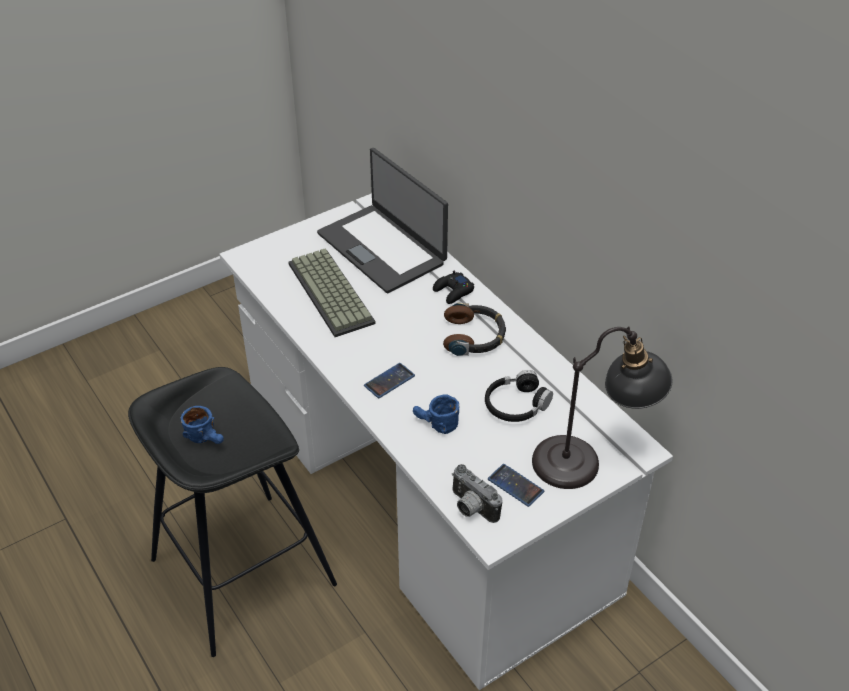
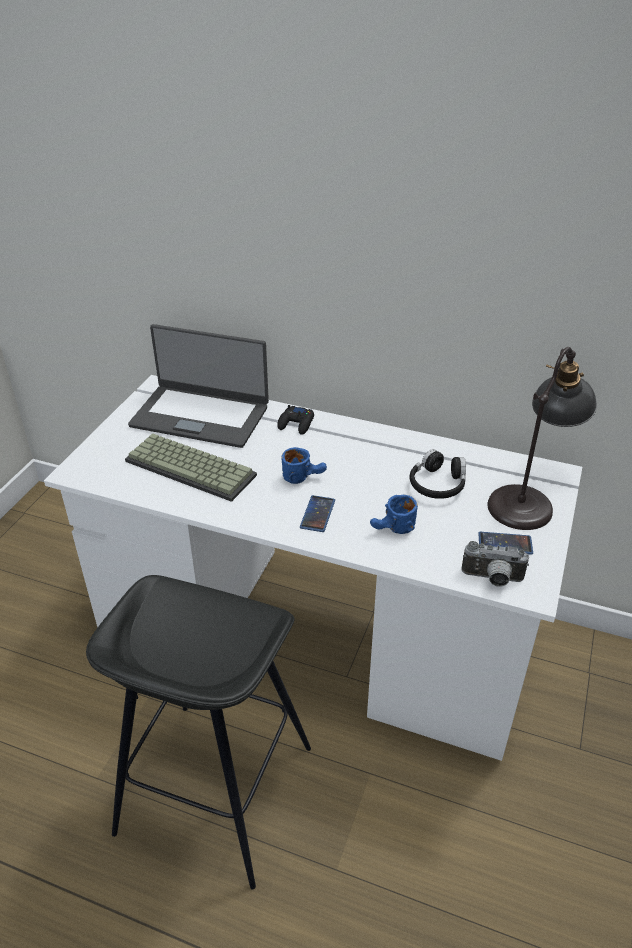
camera: 35 degrees left, 5 degrees down
(207, 438) = (189, 650): blue mug -> blue mug (304, 476)
(474, 336) = (349, 449): headphones -> none

